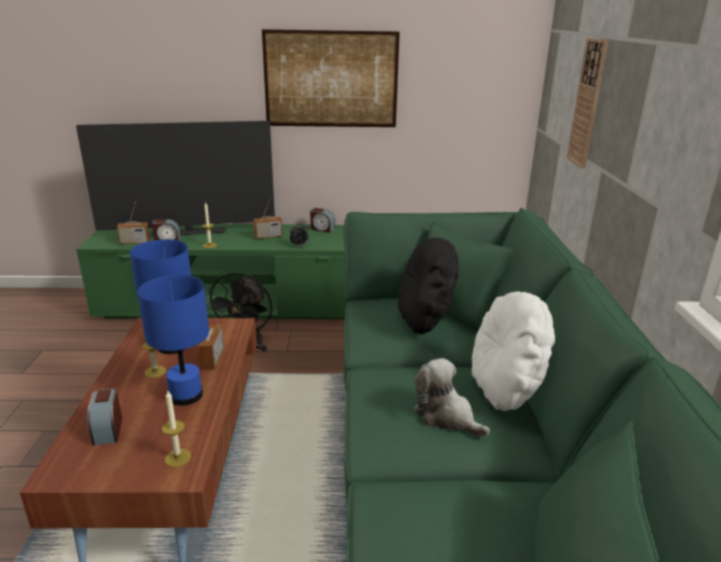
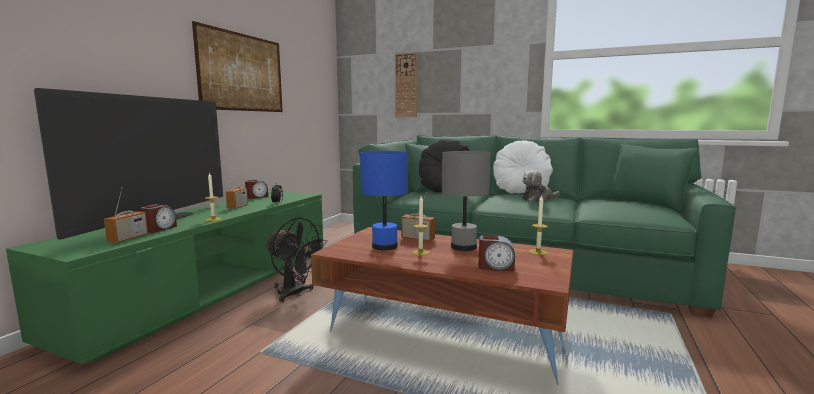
camera: 65 degrees left, 15 degrees down
(185, 395) = (463, 247): blue table lamp -> grey table lamp

